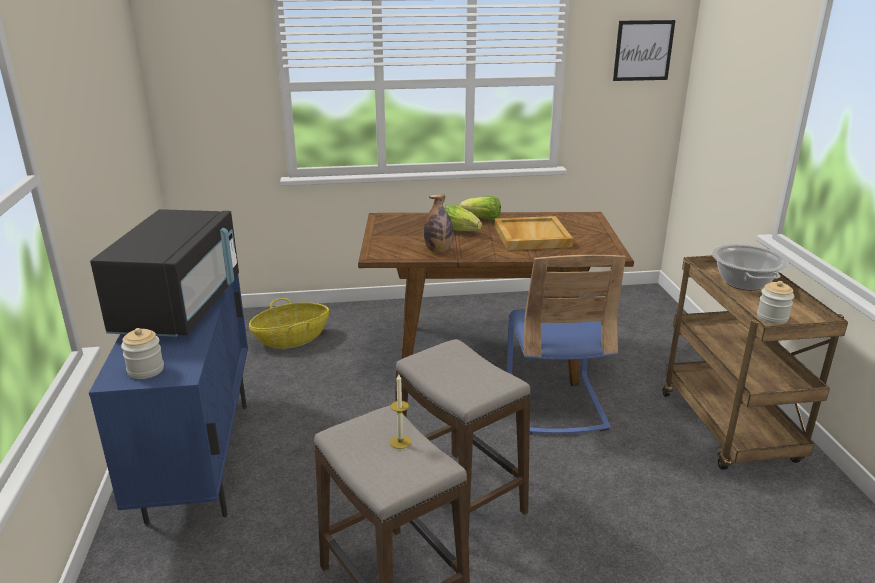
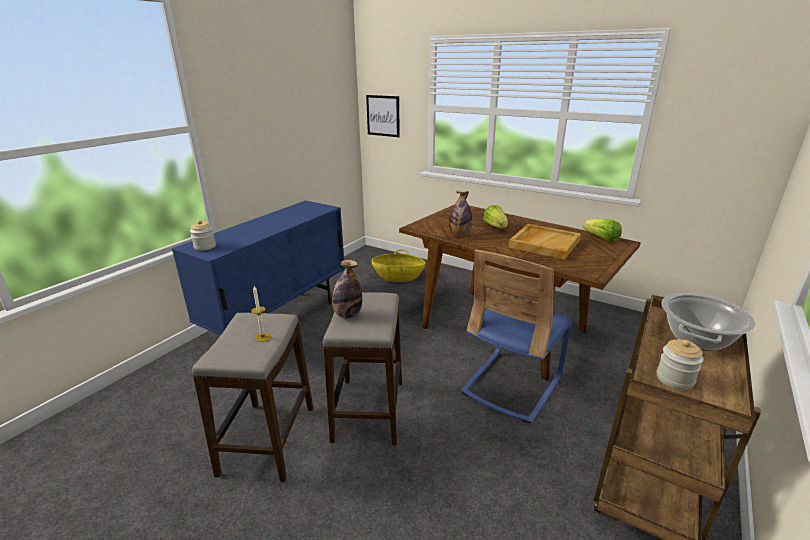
camera: 40 degrees right, 0 degrees up
(180, 308) = (270, 224): black microwave -> none
(448, 380) = (348, 315): none -> bottle
(482, 219) = (526, 224): lettuce -> lettuce (601, 239)
(643, 50) = (748, 96): picture -> picture (383, 116)

